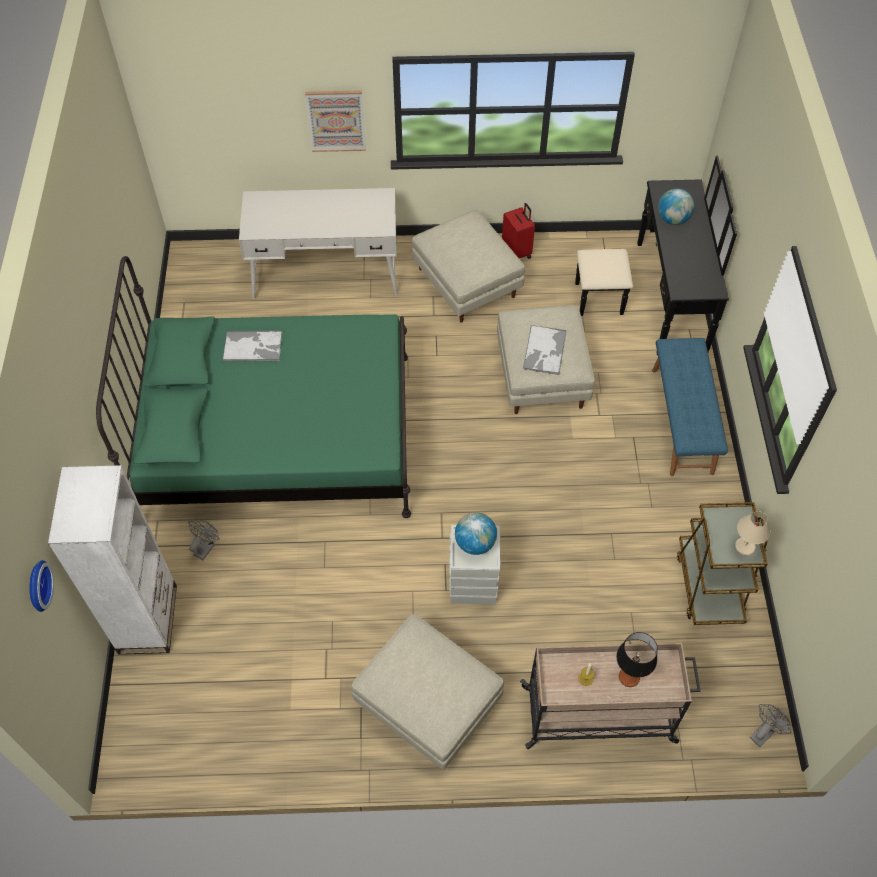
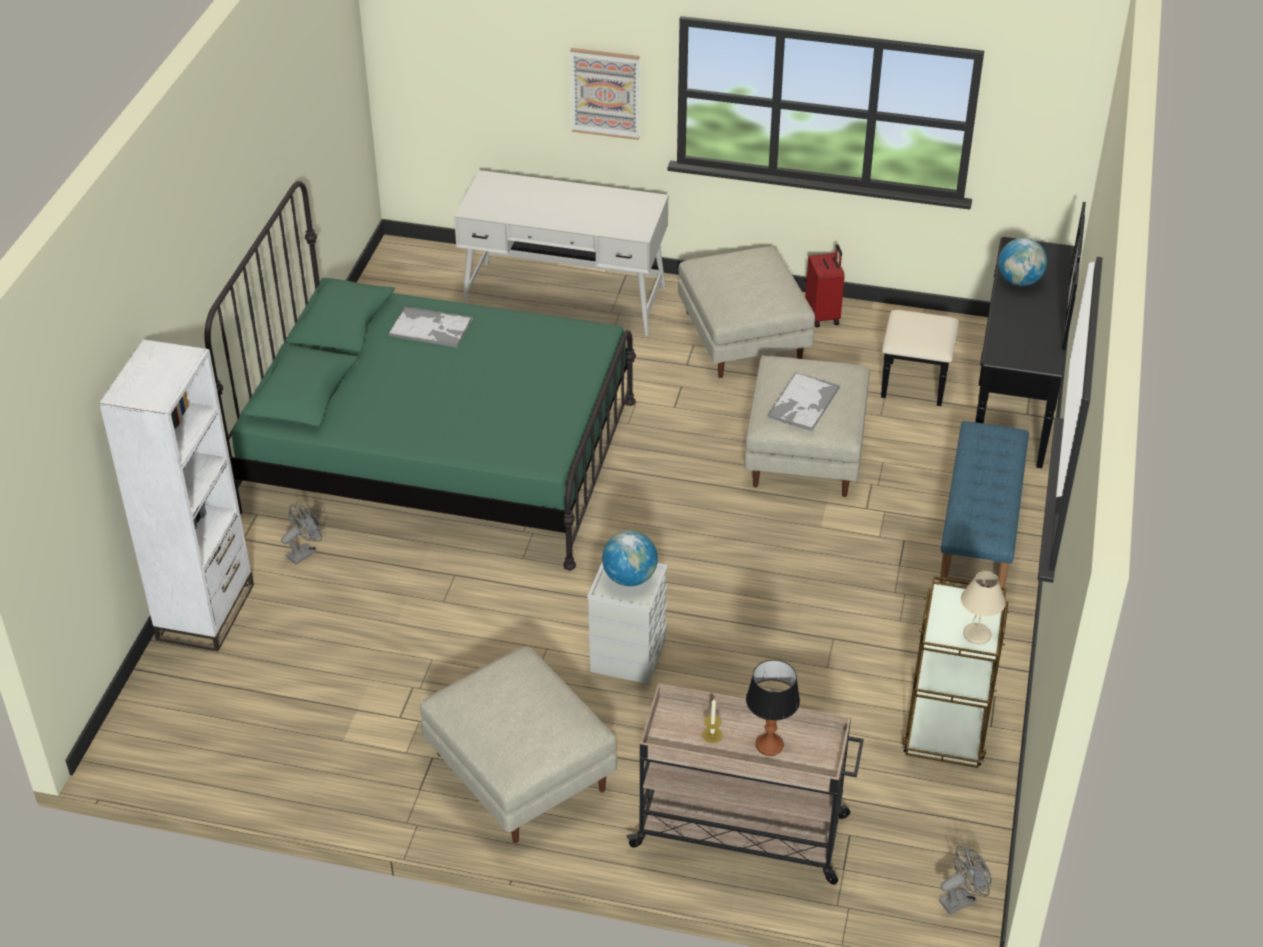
camera: 15 degrees right, 15 degrees down
(36, 586) = (70, 439): wall clock -> none

